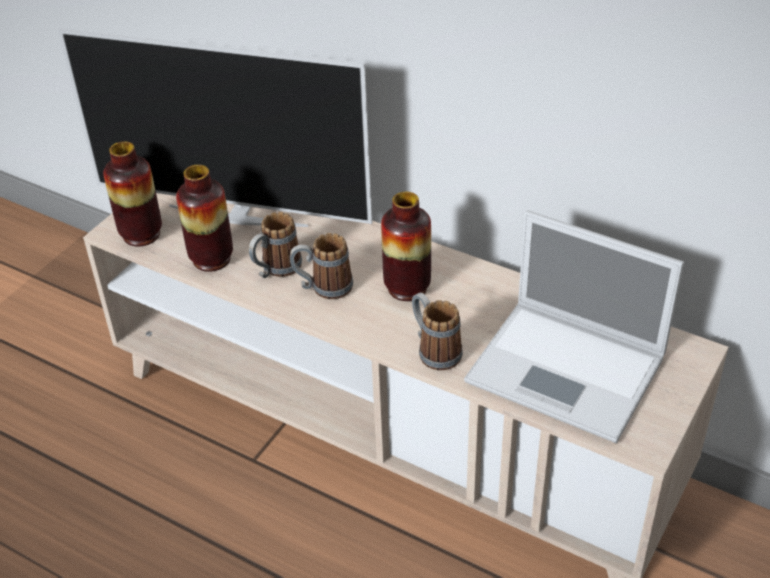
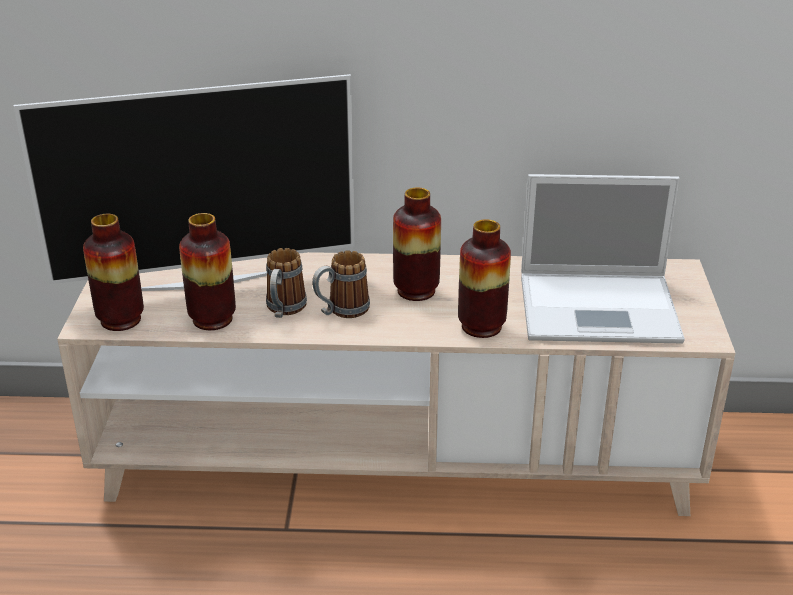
camera: 30 degrees left, 10 degrees down
(434, 350) = (481, 326): mug -> vase

